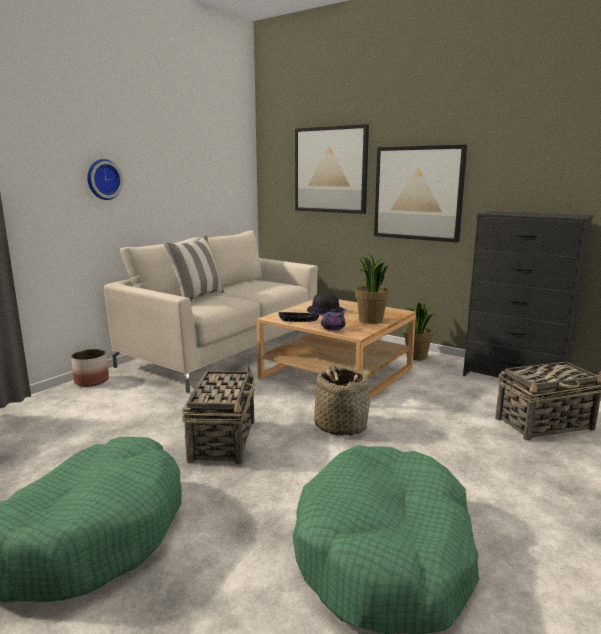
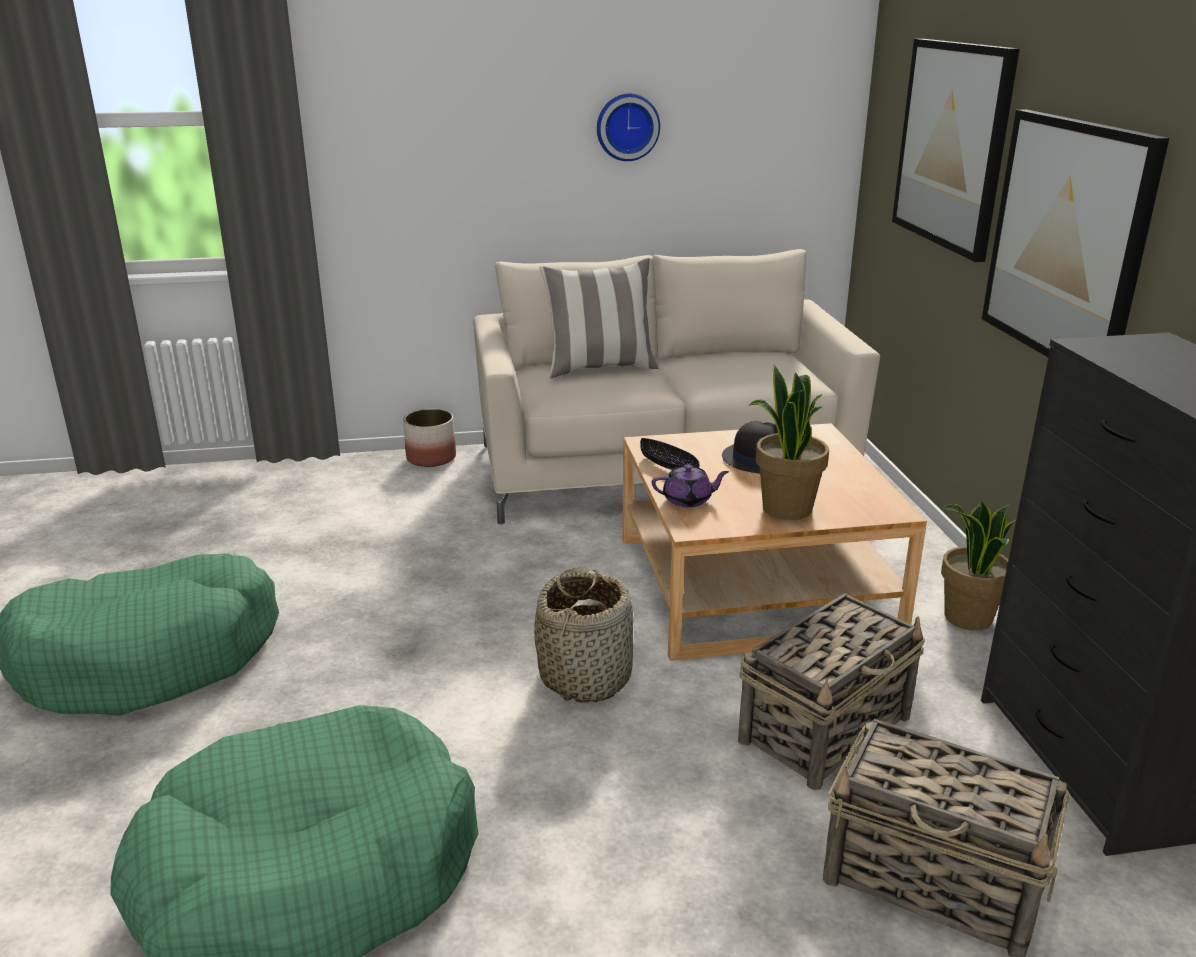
camera: 45 degrees right, 10 degrees up
(103, 179) = (488, 144): wall clock -> wall clock (627, 127)
(223, 440) = (419, 616): basket -> basket (826, 728)

